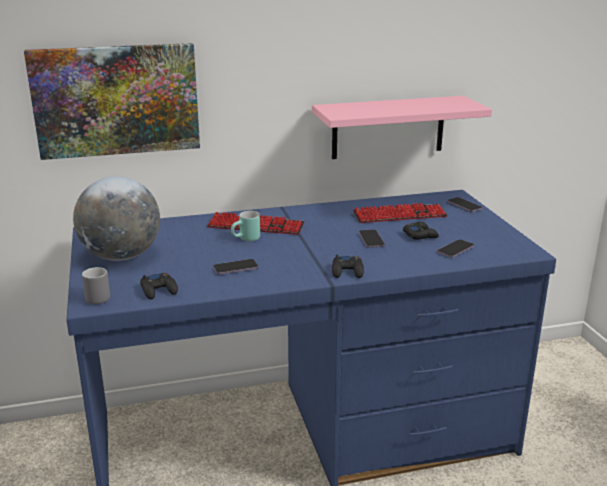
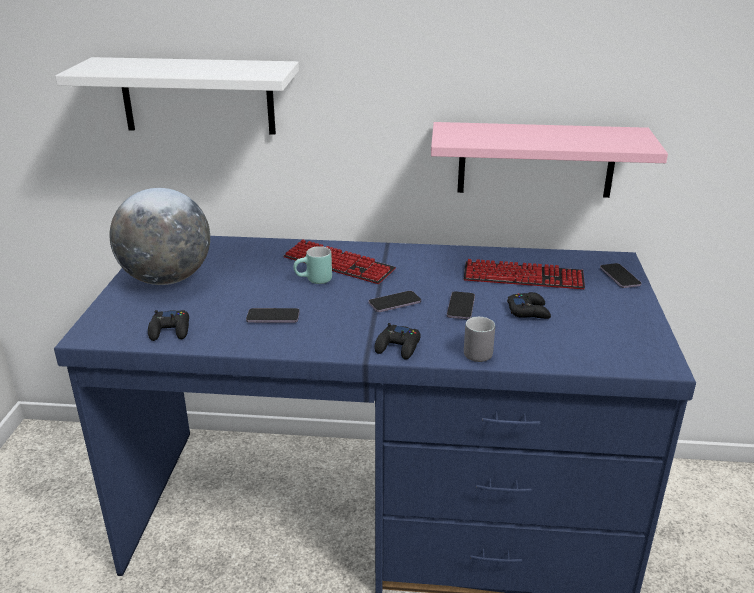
camera: 20 degrees right, 5 degrees up
(95, 297) = (100, 327): grey mug -> grey mug (474, 351)
(116, 100) = (197, 96): picture -> white shelf
(455, 250) = (560, 341): phone -> phone (394, 303)

